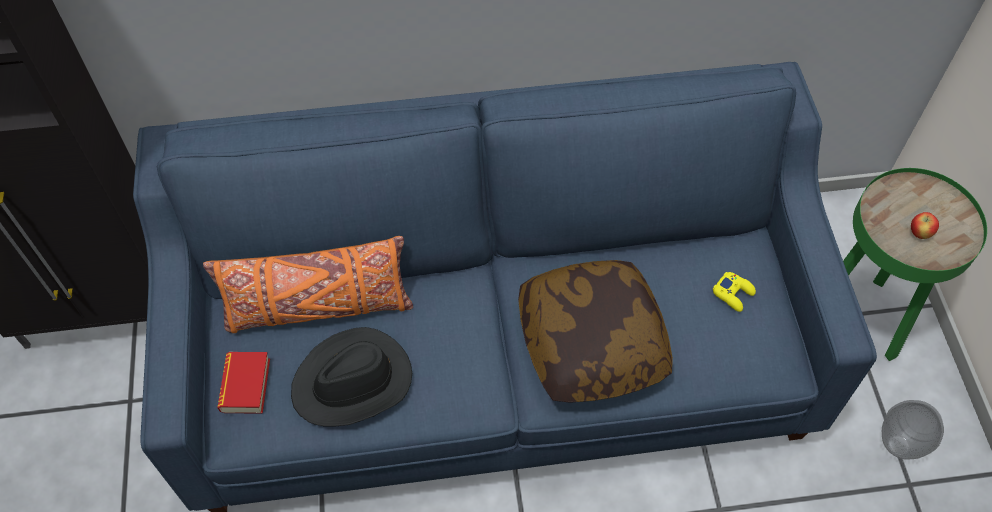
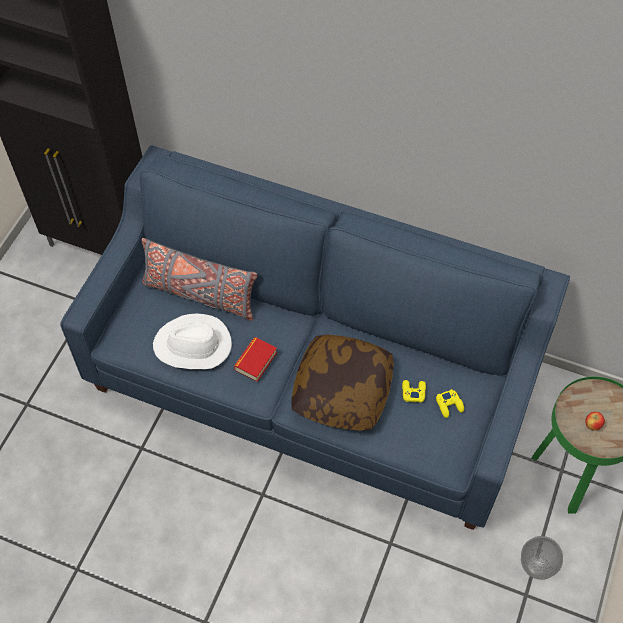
camera: 30 degrees right, 0 degrees up
(245, 385) = (135, 319): book -> book (255, 361)
(318, 308) = (200, 295): orange pillow -> grey pillow
(353, 382) = (193, 346): black hat -> white hat
(680, 299) = (413, 392): none -> yellow game controller

